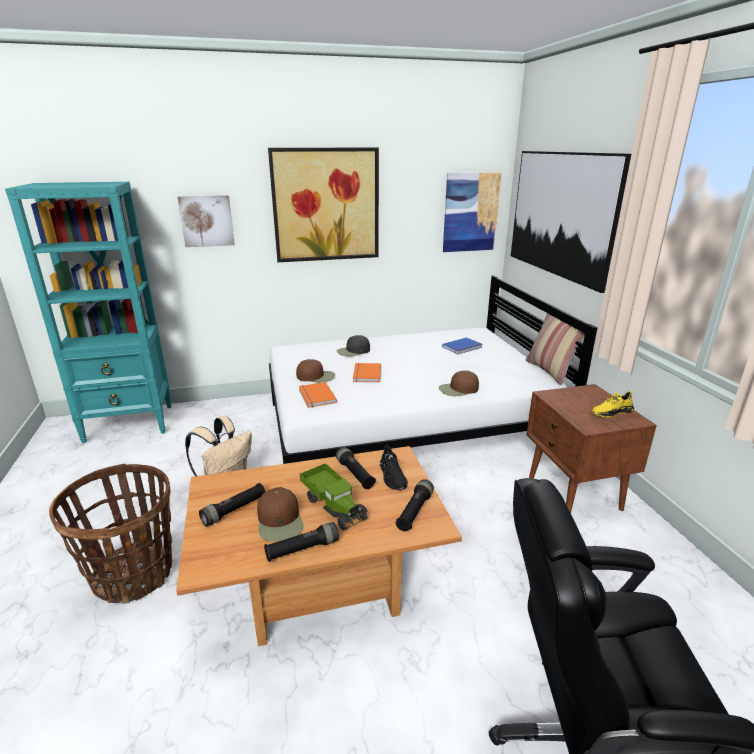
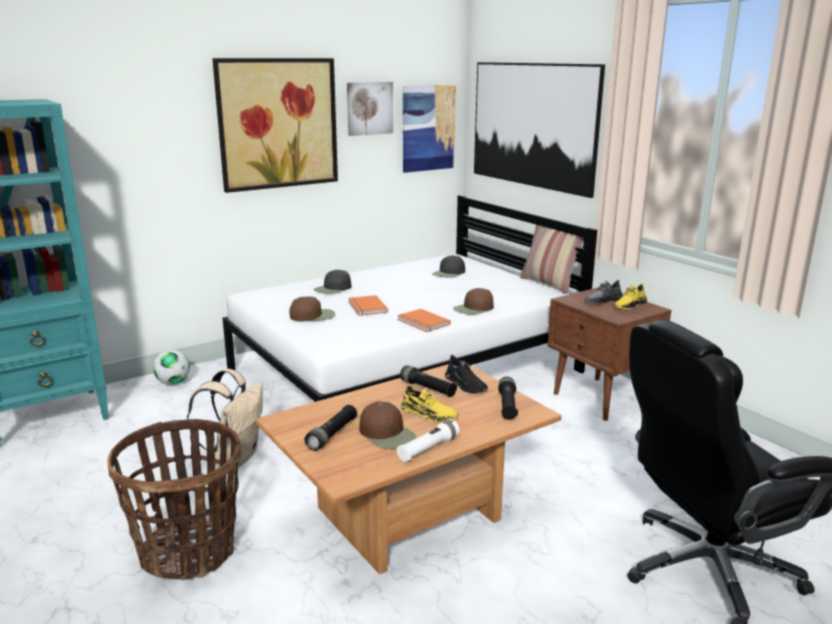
camera: 20 degrees left, 5 degrees down
(207, 221) = (139, 146): picture -> picture (369, 108)
(227, 409) = (173, 383): none -> football
(302, 549) = (428, 449): black flashlight -> white flashlight
(316, 396) = (330, 333): orange book -> orange book (422, 322)
(334, 505) = (428, 414): toy truck -> yellow shoe
(463, 347) = (449, 273): blue book -> black cap
(585, 402) = (602, 301): none -> grey shoe

